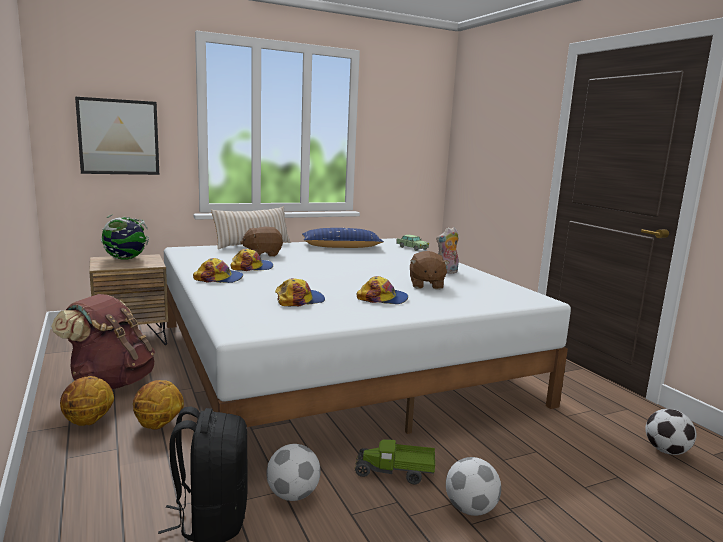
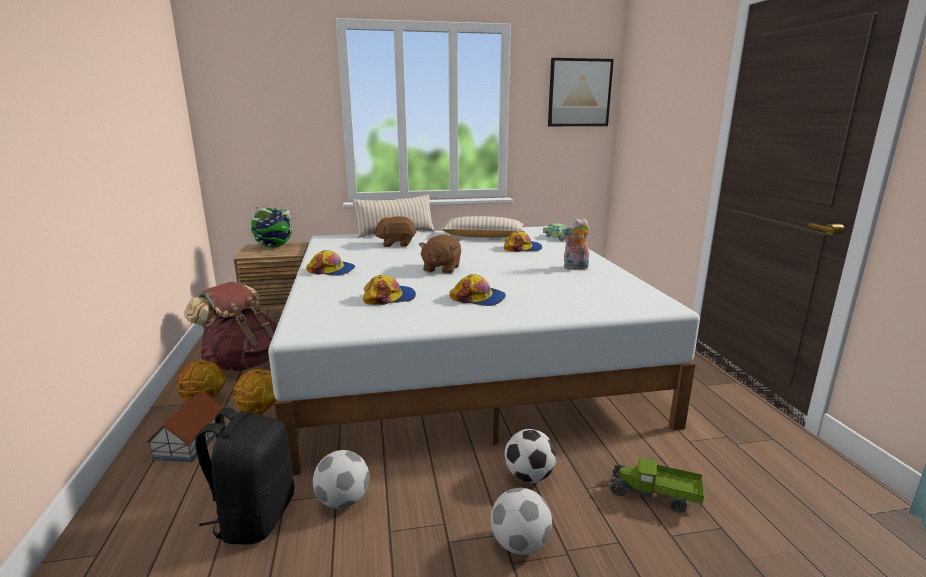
camera: 15 degrees right, 5 degrees up
(98, 460) = (191, 441): none -> toy house
(119, 137) = (269, 130): picture -> picture (579, 93)
(252, 267) = (373, 258): cap -> cap (522, 248)
(341, 247) = (483, 236): blue pillow -> beige pillow
(395, 473) = (457, 489): toy truck -> toy truck (654, 496)
(426, 285) = (539, 283): brown plush toy -> brown plush toy (441, 269)
(666, 451) = (802, 501): football -> football (529, 477)

